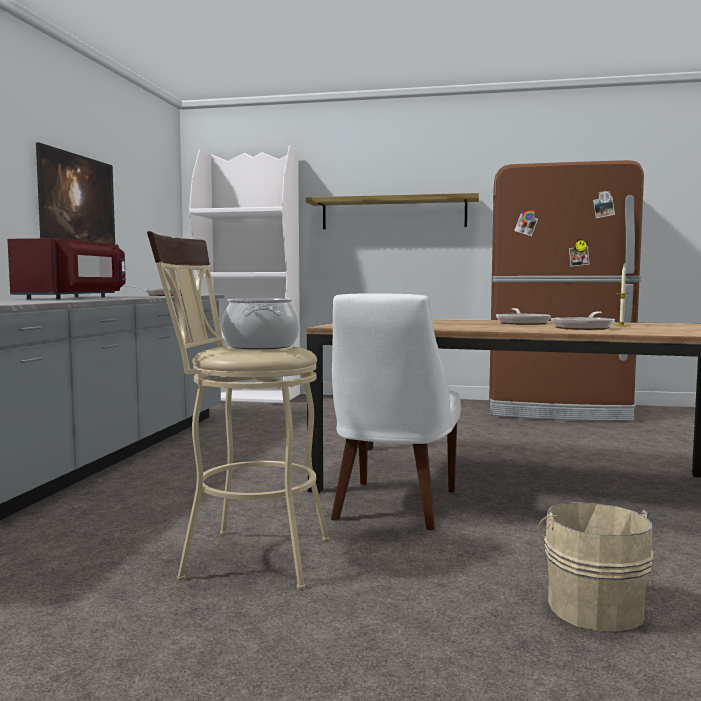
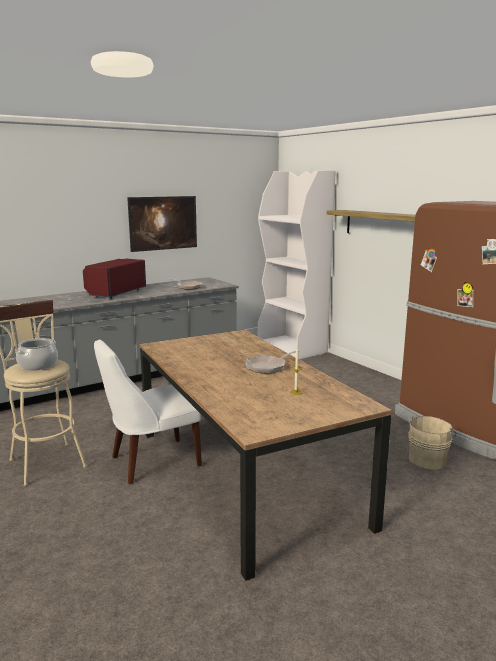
camera: 45 degrees right, 10 degrees up
(74, 298) = (115, 292): red microwave -> red microwave turned 150 degrees clockwise
(583, 327) = (252, 388): frying pan -> none
(593, 606) = (72, 558): beige bucket -> beige bucket (428, 459)

